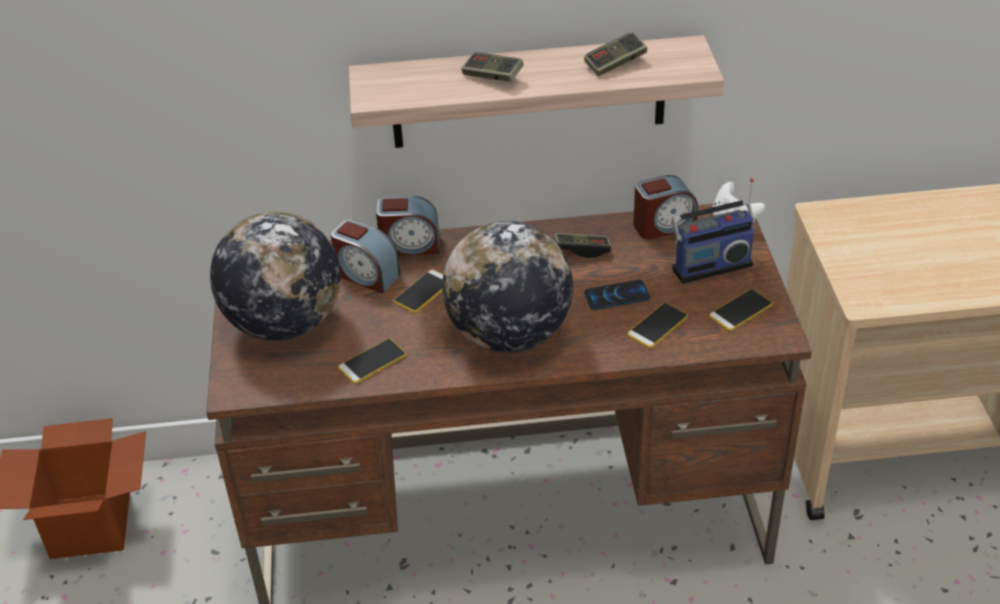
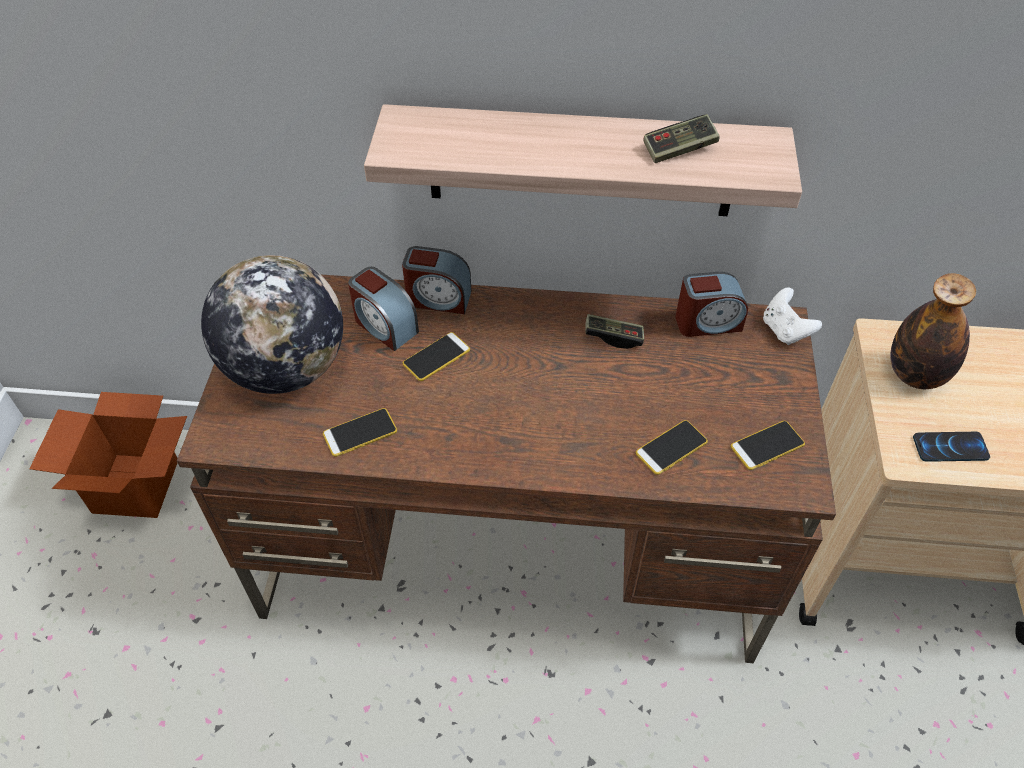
camera: 10 degrees right, 10 degrees up
(492, 76) = (534, 143): game controller -> none
(509, 335) = (510, 427): globe -> none
(616, 296) = (636, 401): phone -> phone (950, 447)
(710, 265) = (746, 381): radio -> none
(856, 238) = (915, 375): none -> bottle

